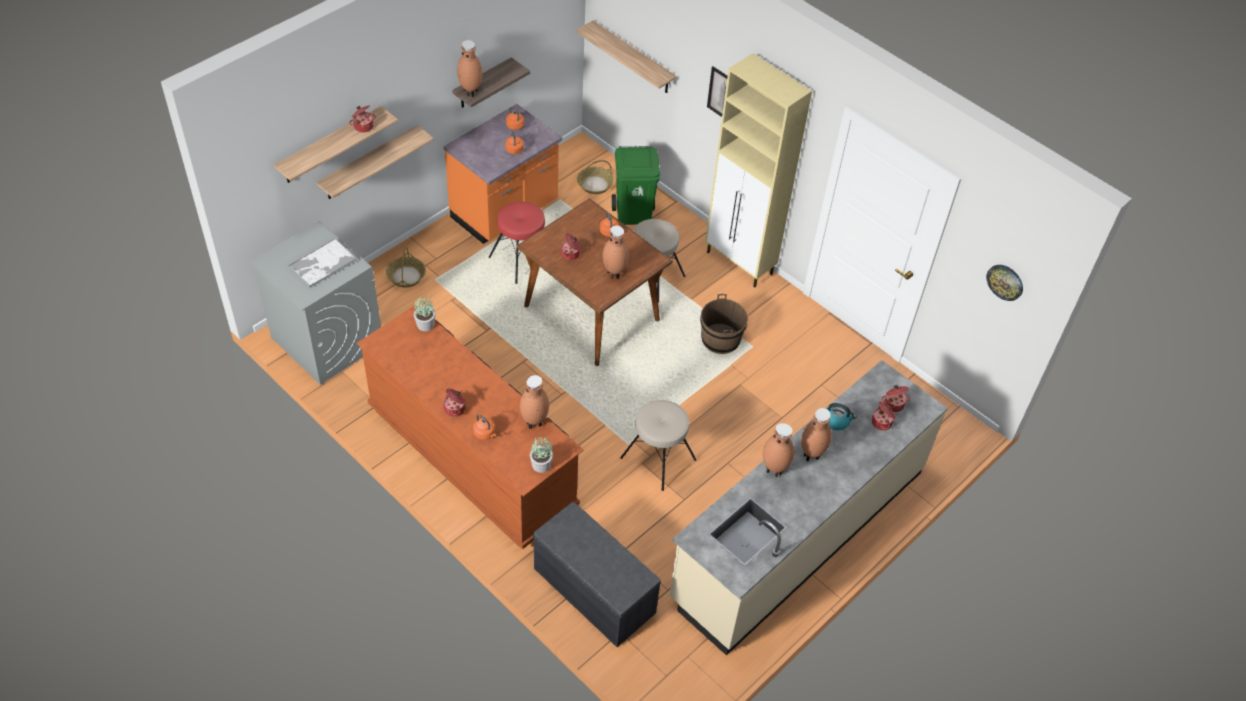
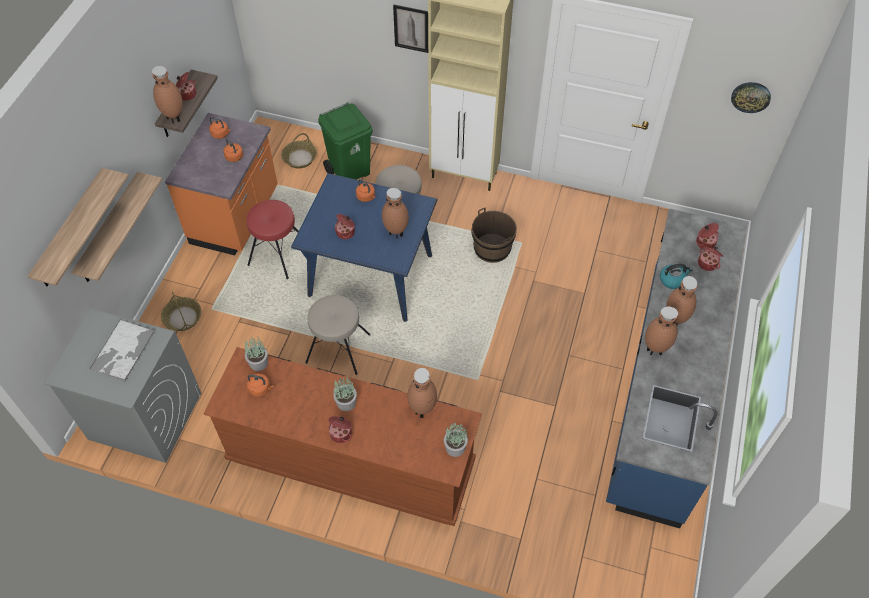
camera: 25 degrees left, 5 degrees up
(363, 126) = (97, 195): cooking pot -> cooking pot (186, 94)
(476, 387) = (346, 402): none -> potted plant
(485, 433) = (385, 443): orange kettle -> orange kettle (261, 389)
(592, 313) = (371, 275): brown dining table -> blue dining table
(592, 590) = (535, 530): grey bench -> none
(633, 58) = (300, 27): shelf -> none
(658, 459) = (511, 380): beige stool -> beige stool (338, 349)
(798, 534) = (663, 389): beige counter -> blue counter

